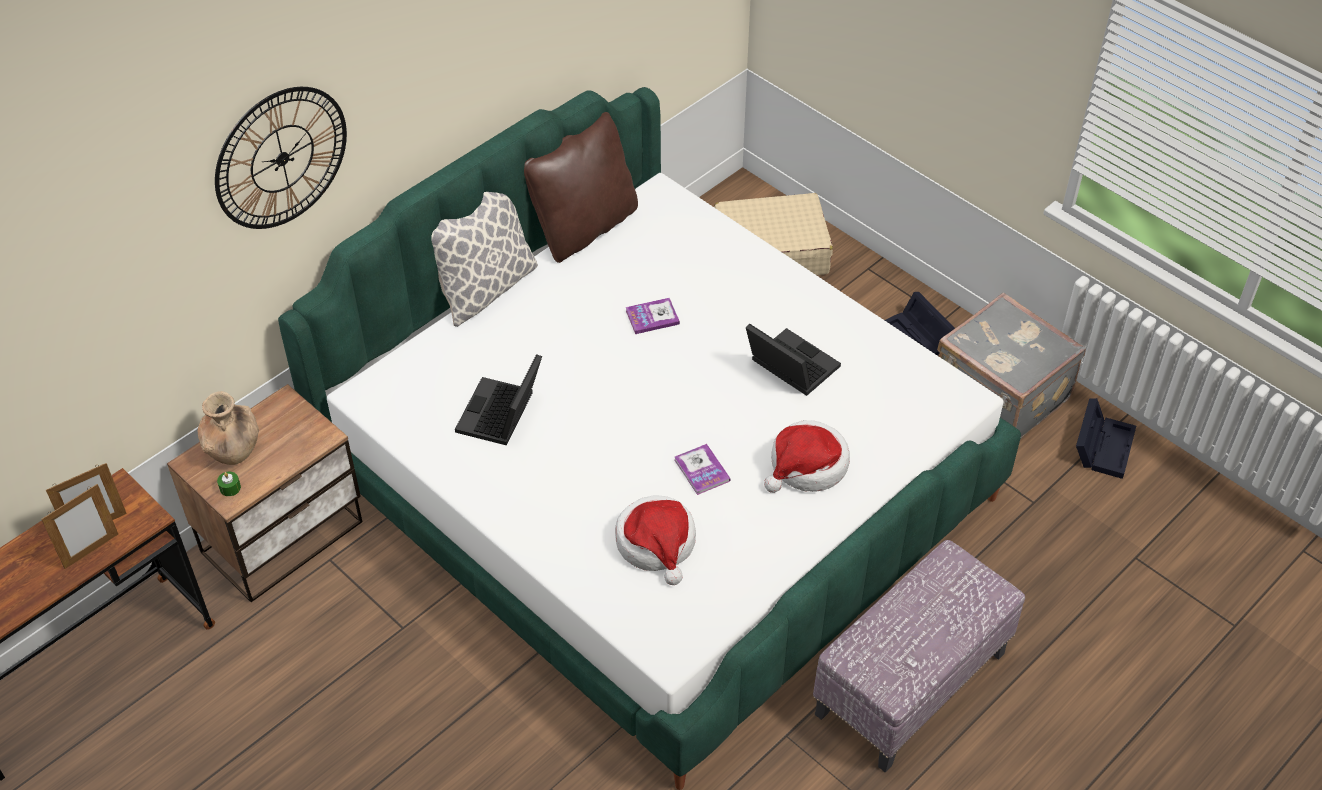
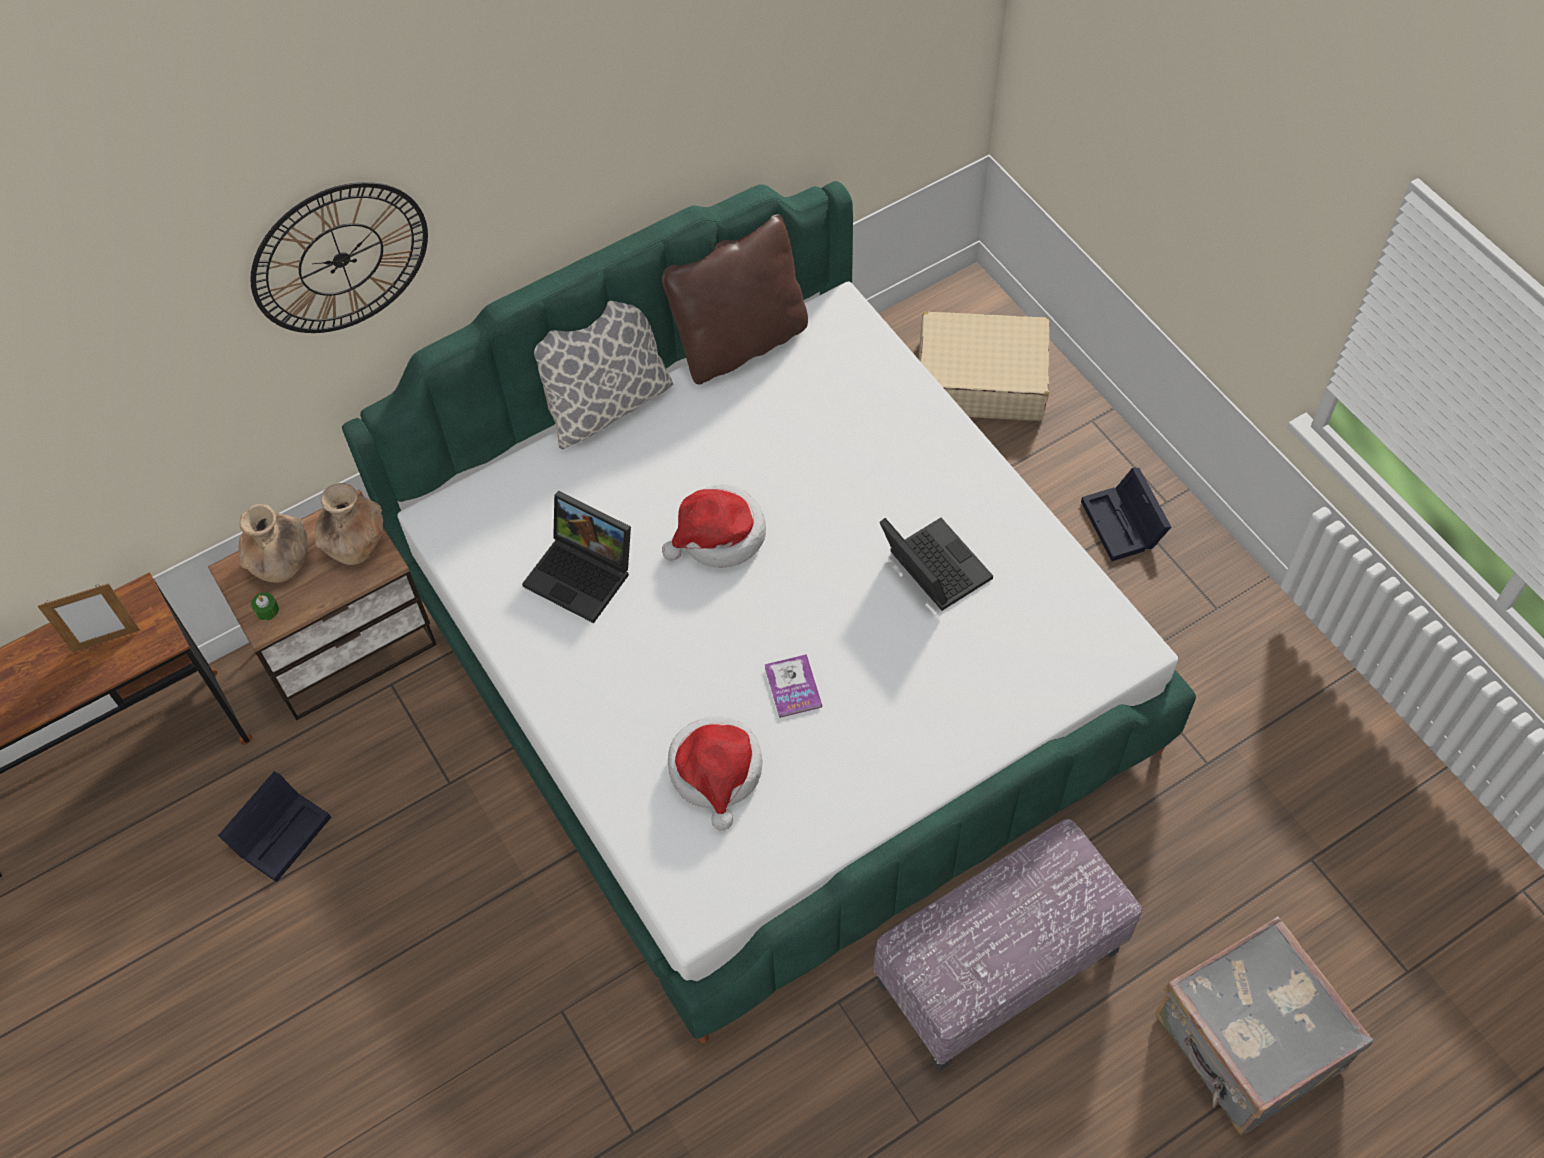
camera: 15 degrees right, 10 degrees up
(91, 551) = (93, 670): picture frame -> none
(296, 425) = (356, 543): none -> brown vase
(502, 416) = (584, 574): laptop -> laptop turned 90 degrees counterclockwise
(652, 317) = (788, 474): book -> none
(807, 466) = (917, 704): hat -> hat (719, 536)
(1000, 396) = (1205, 617): grey suitcase -> grey suitcase (1245, 1045)
(1102, 445) = (1312, 705): black storage box -> black storage box (281, 830)

